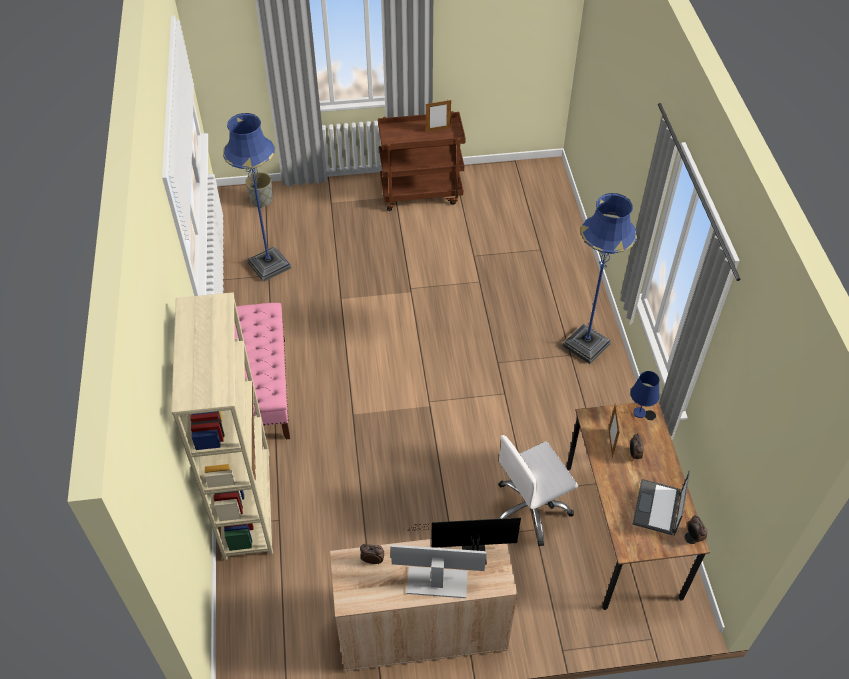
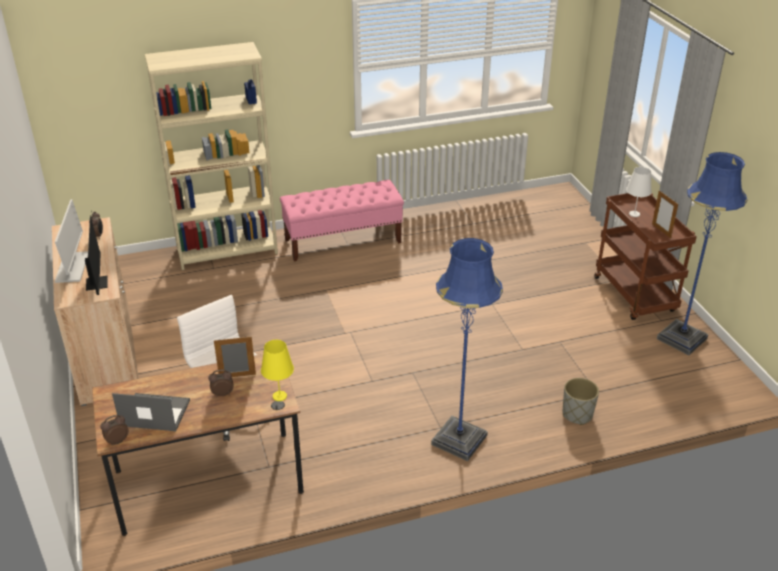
camera: 80 degrees right, 15 degrees down
(261, 200) = (565, 205): grey planter -> grey planter (577, 414)
(269, 265) = (485, 222): blue floor lamp -> blue floor lamp (681, 338)
(407, 137) = (634, 214): none -> white table lamp
(639, 412) = (280, 396): blue table lamp -> yellow table lamp

